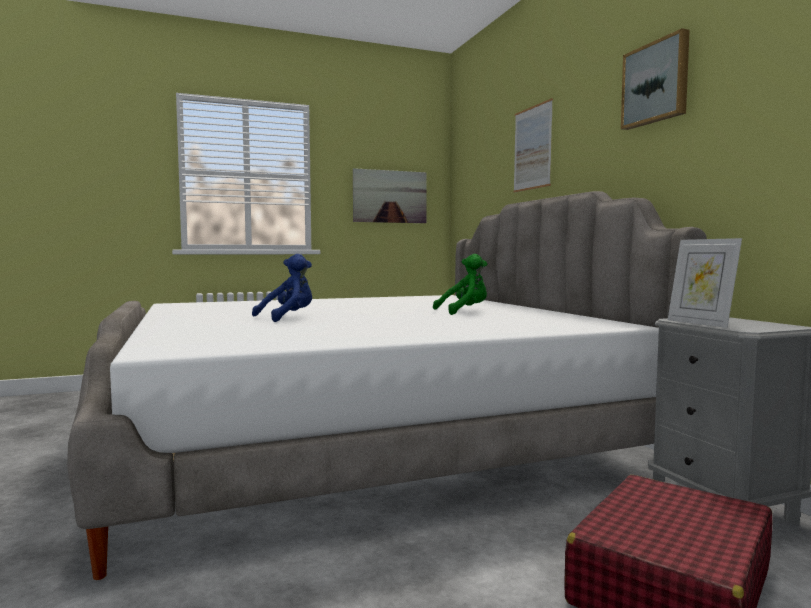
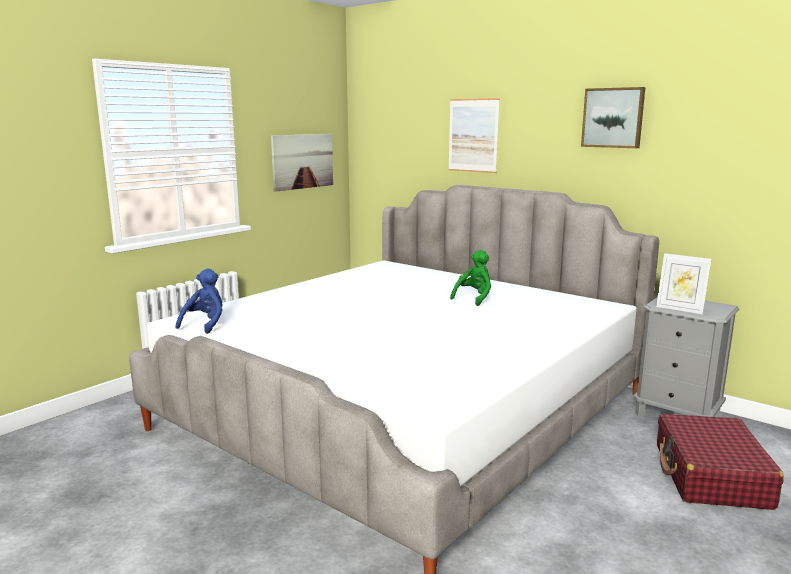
camera: 30 degrees left, 10 degrees up
(288, 318) = (373, 333): blue plush toy -> blue plush toy (205, 324)

